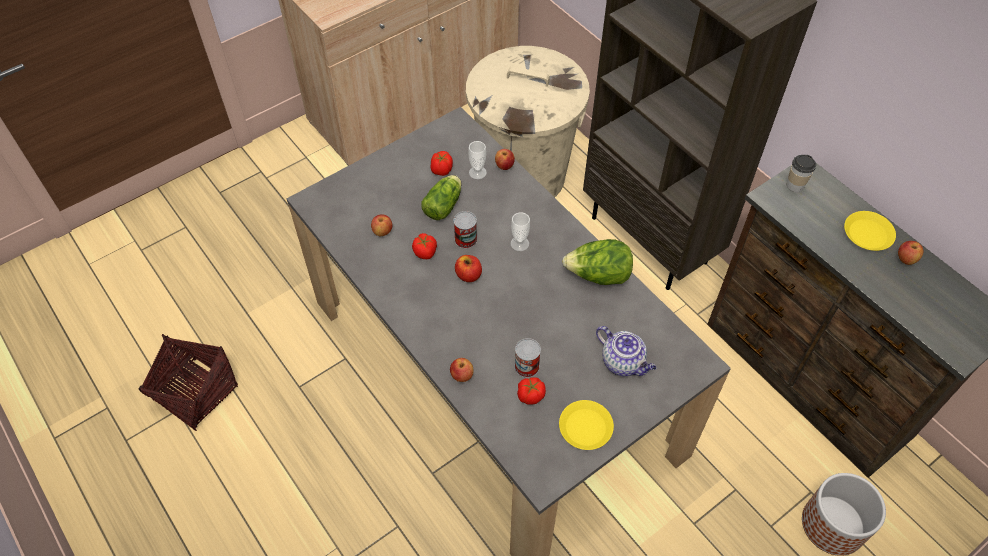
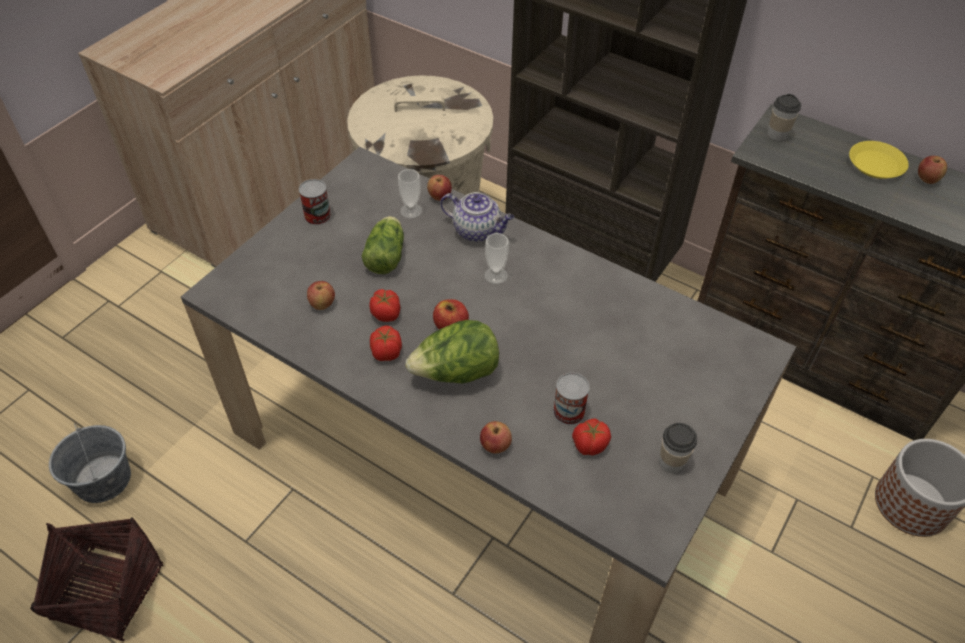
camera: 20 degrees left, 5 degrees down
(216, 310) = (103, 479): none -> grey bucket
(441, 170) = (366, 218): tomato -> tomato (386, 353)
(465, 239) = (429, 287): can -> can (317, 216)
(585, 427) = (671, 462): yellow plate -> cup
(598, 276) = (602, 287): lettuce -> lettuce (456, 373)
(623, 362) = (678, 374): teapot -> teapot (477, 231)

